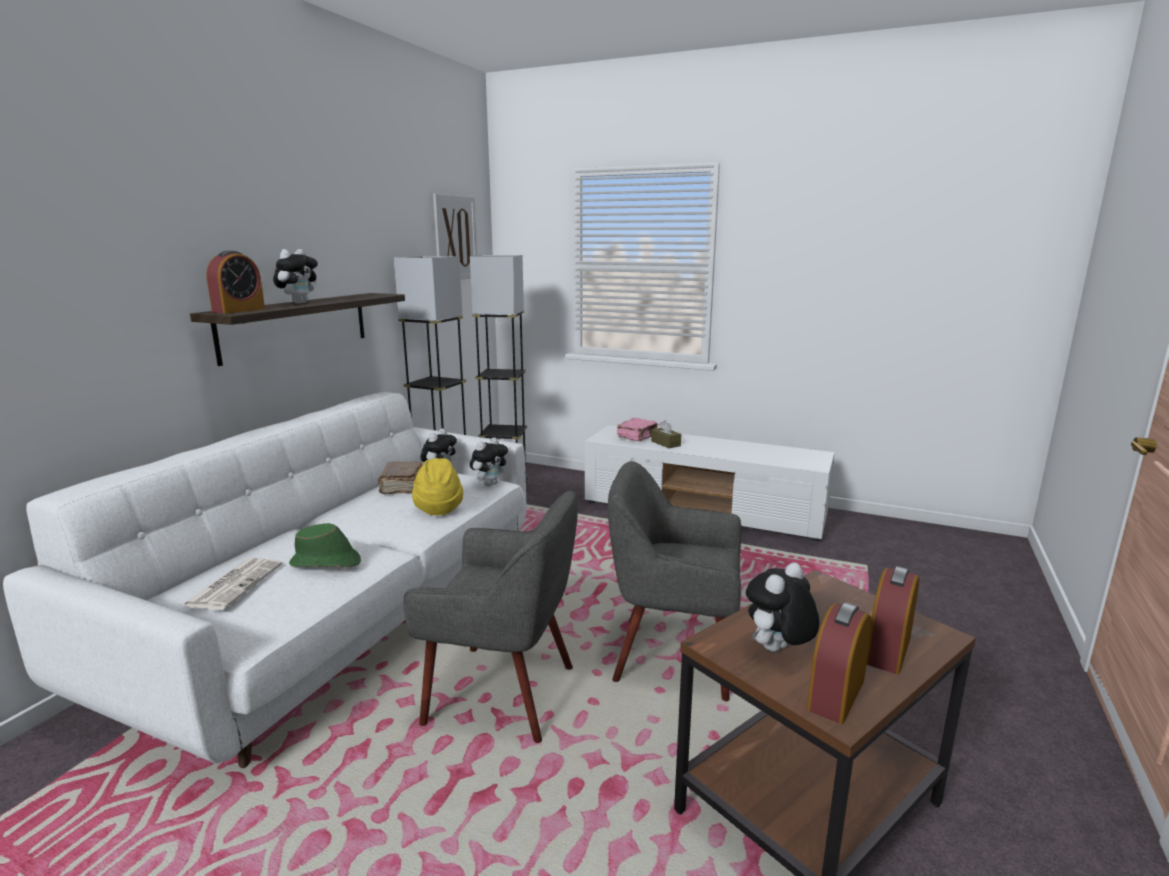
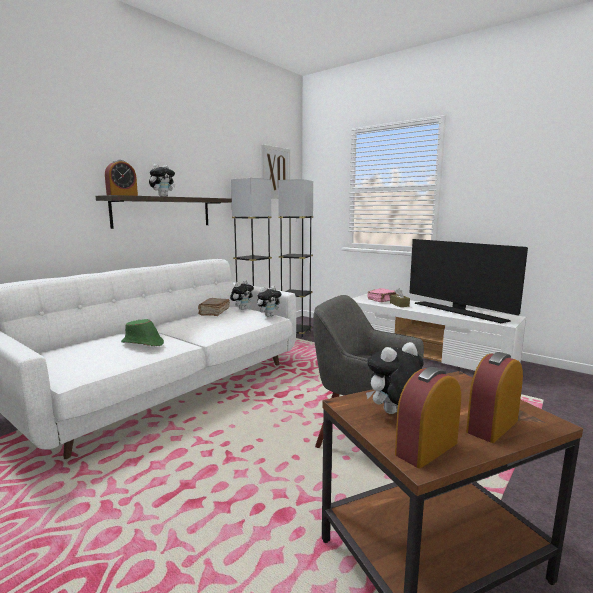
camera: 15 degrees right, 5 degrees down
(235, 584) = (86, 348): newspaper -> none
(438, 507) = (228, 324): yellow hat -> none
(503, 693) = (238, 443): grey armchair -> none
(750, 451) = (459, 312): none -> television

